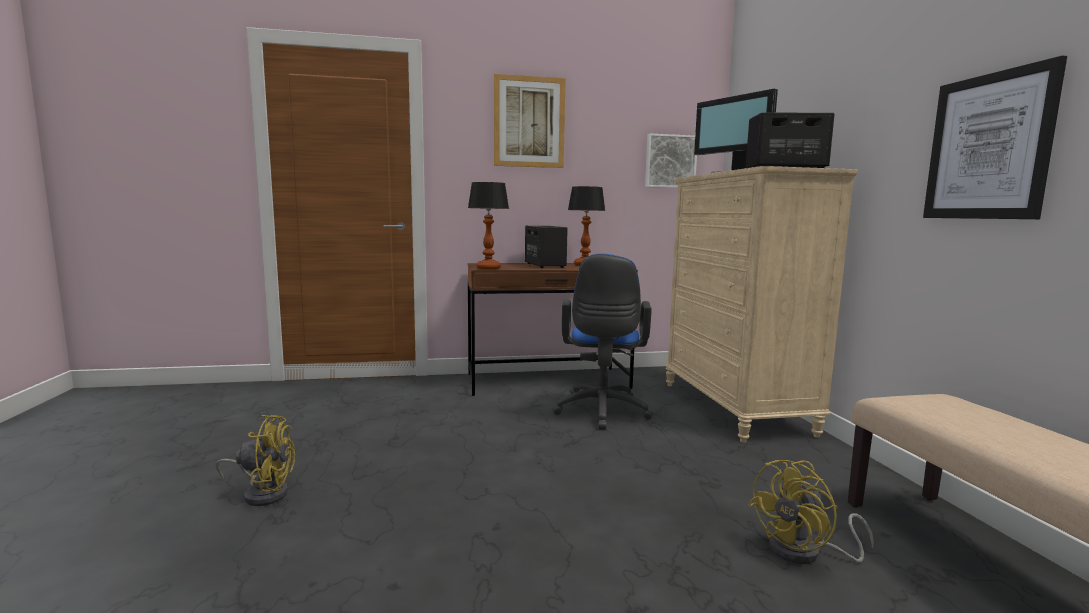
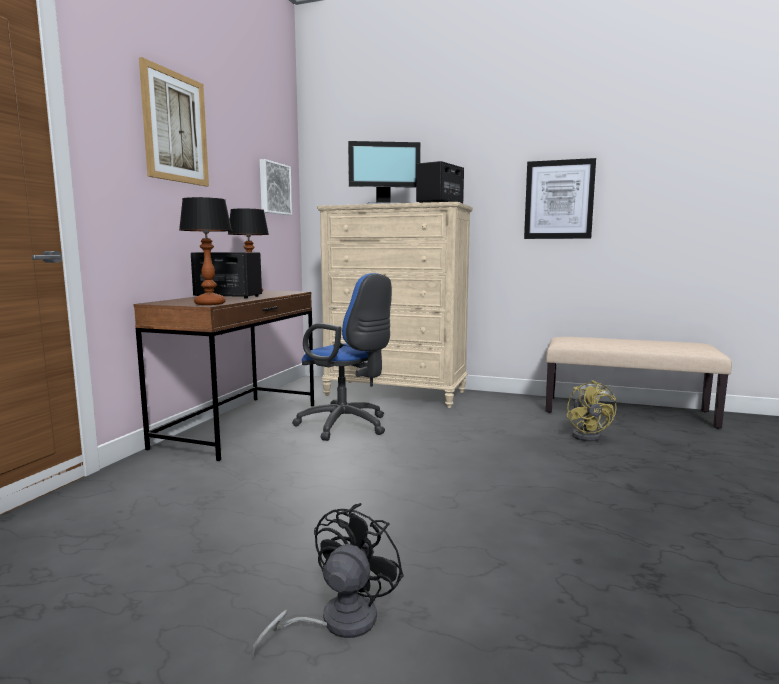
camera: 60 degrees left, 0 degrees up
(263, 493) = (336, 622): yellow fan -> black fan

